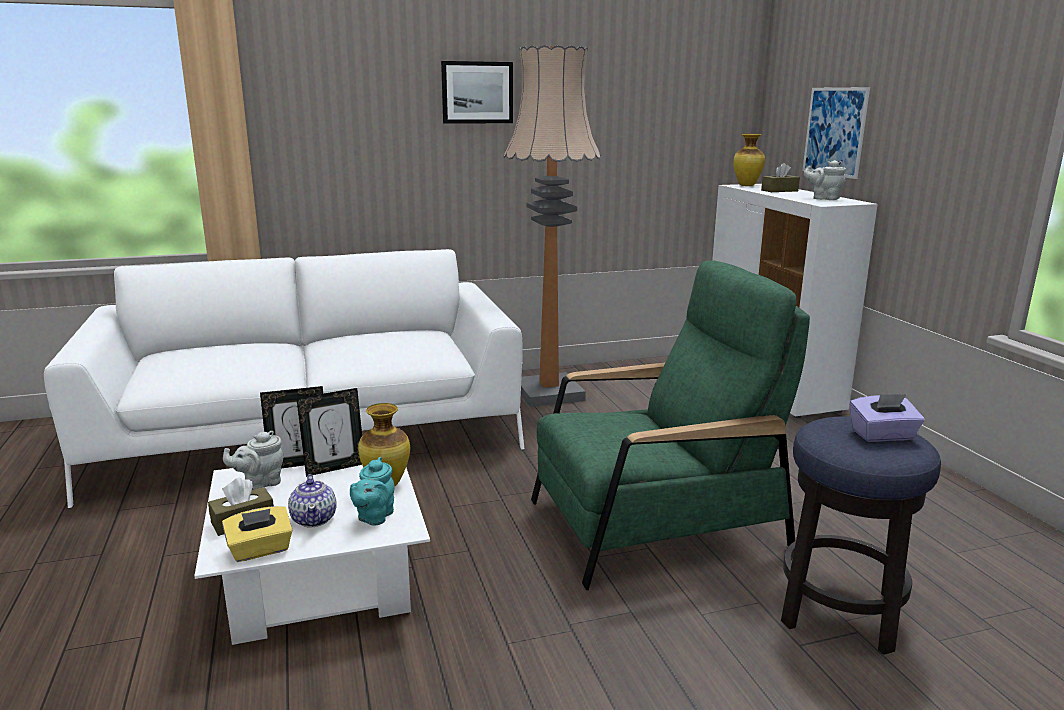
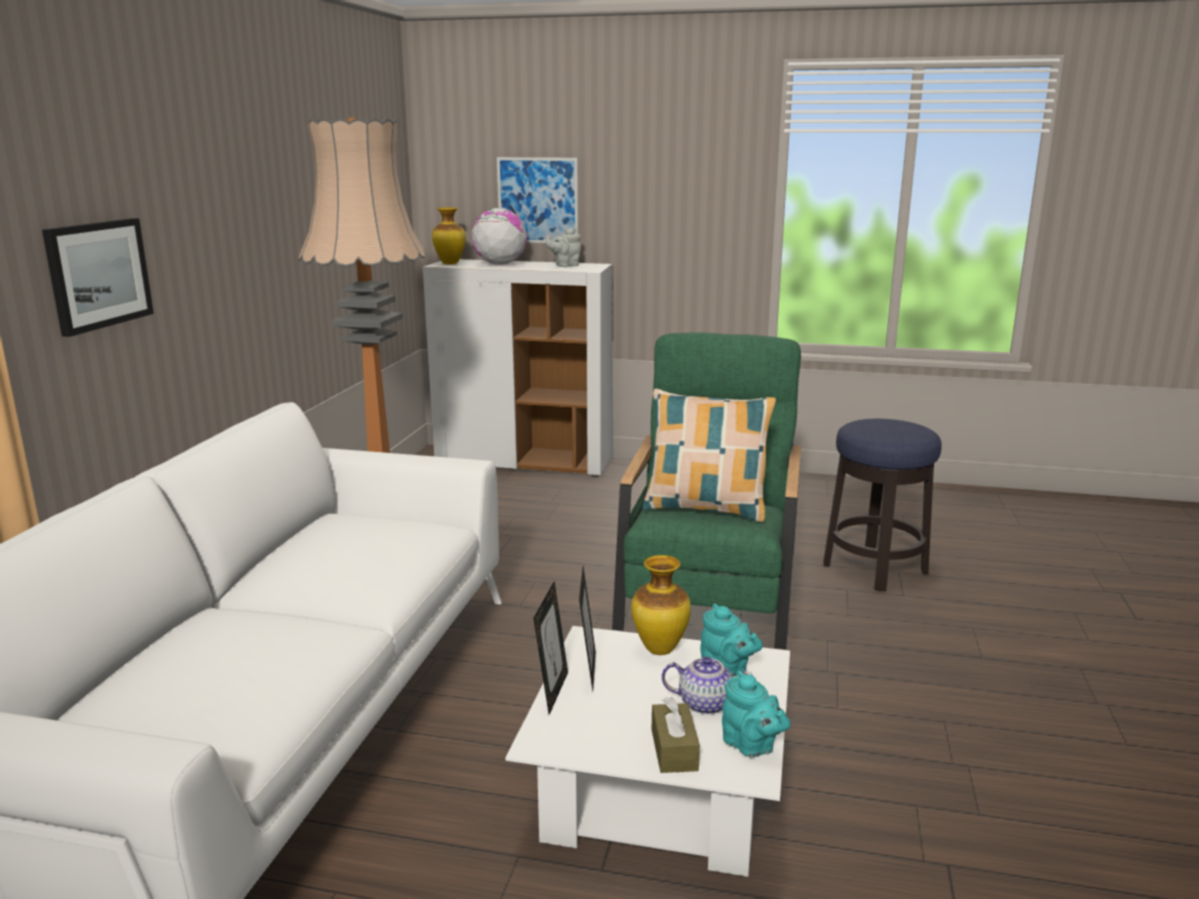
camera: 60 degrees left, 0 degrees up
(260, 483) = (583, 726): grey teapot -> none
(260, 550) = (751, 746): yellow tissue box -> turquoise teapot
(477, 92) = (219, 179): picture -> picture (98, 274)
(614, 429) = (705, 509): none -> pillow
(779, 190) = (499, 264): brown tissue box -> globe
(882, 436) = (891, 425): purple tissue box -> none

